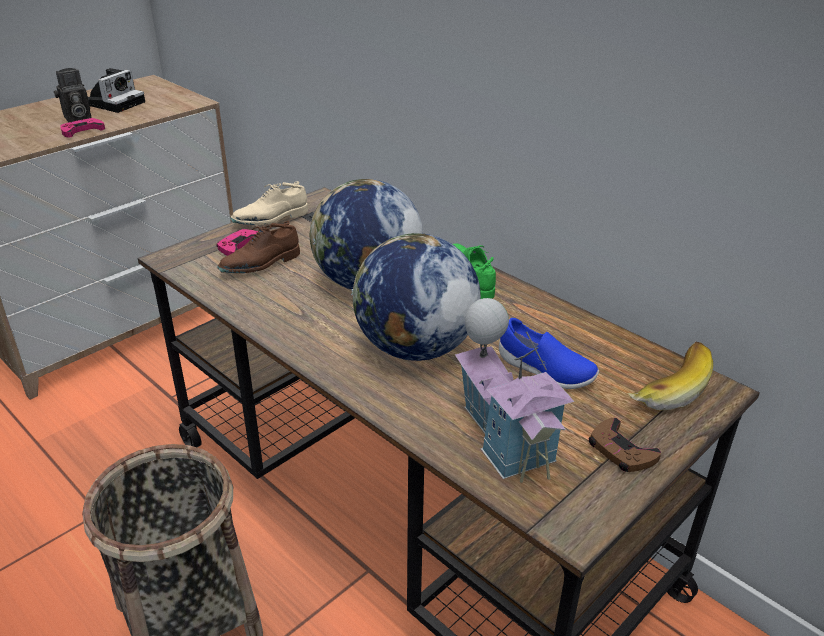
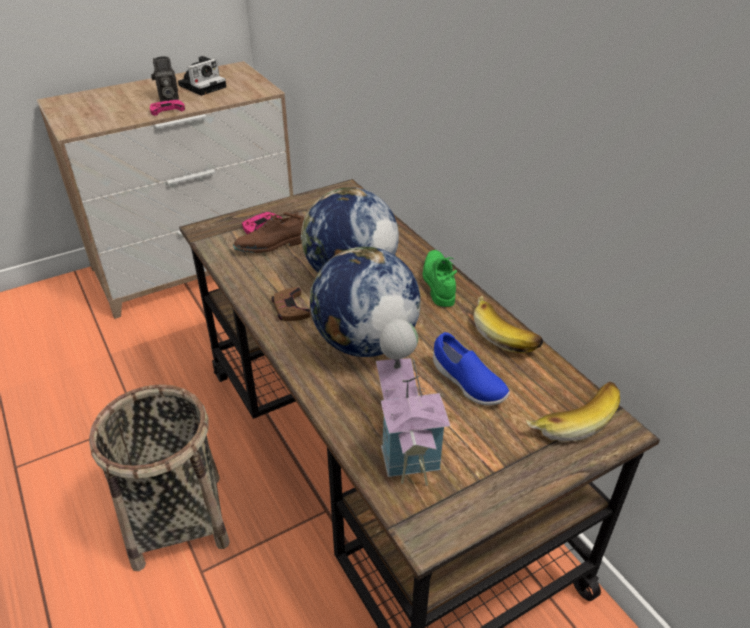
camera: 15 degrees right, 5 degrees up
(271, 219) = (295, 205): beige shoe -> none
(562, 317) = (506, 334): none -> banana
(621, 451) = (501, 471): brown game controller -> brown game controller (290, 308)

